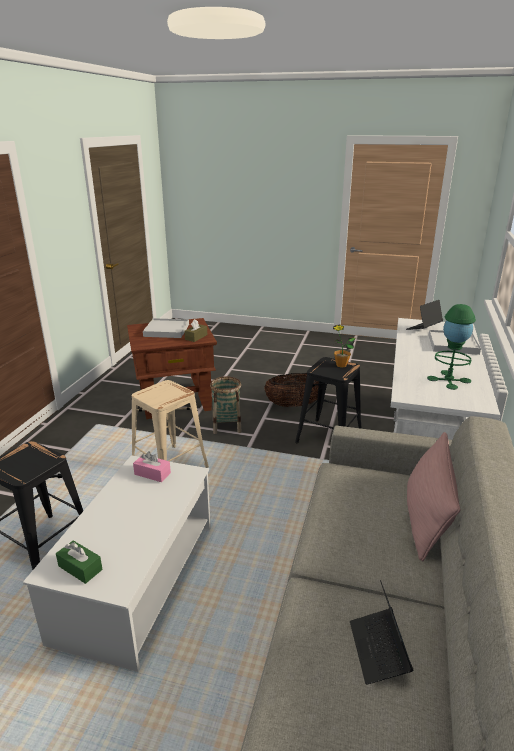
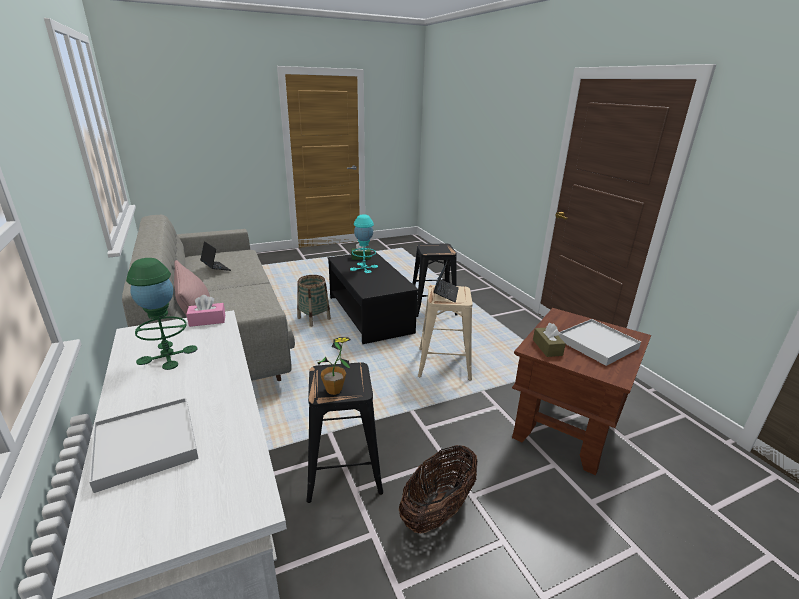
camera: 140 degrees right, 0 degrees up
(122, 530) = (364, 268): none -> turquoise table lamp
(137, 581) = (369, 314): white coffee table -> black coffee table
(152, 473) = (389, 286): pink tissue box -> pink tissue box (207, 320)
(227, 426) = (464, 425): basket -> basket (314, 319)
(423, 328) = (210, 486): laptop -> laptop (445, 293)

